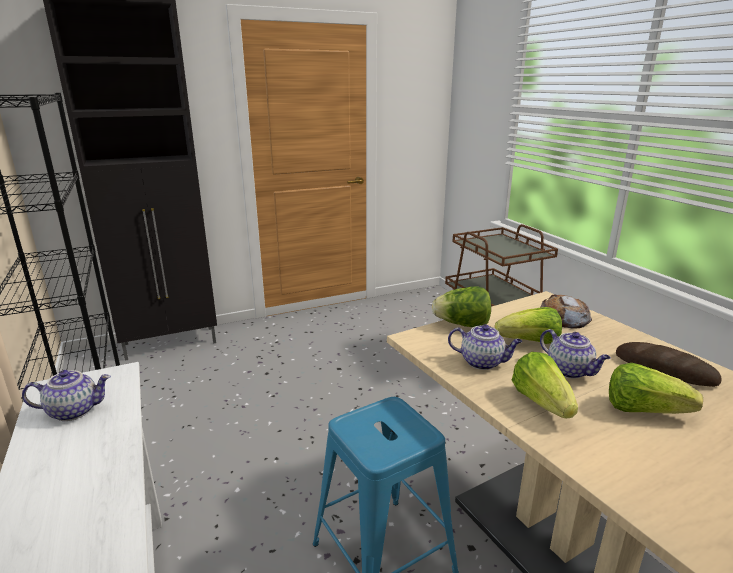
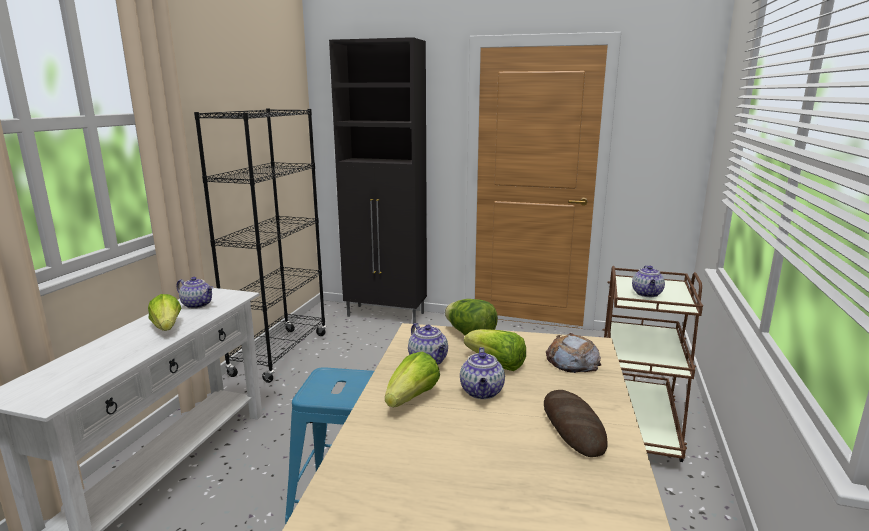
camera: 40 degrees right, 5 degrees down
(502, 250) = (647, 294): none -> teapot
(643, 410) = (477, 437): lettuce -> lettuce (167, 327)

